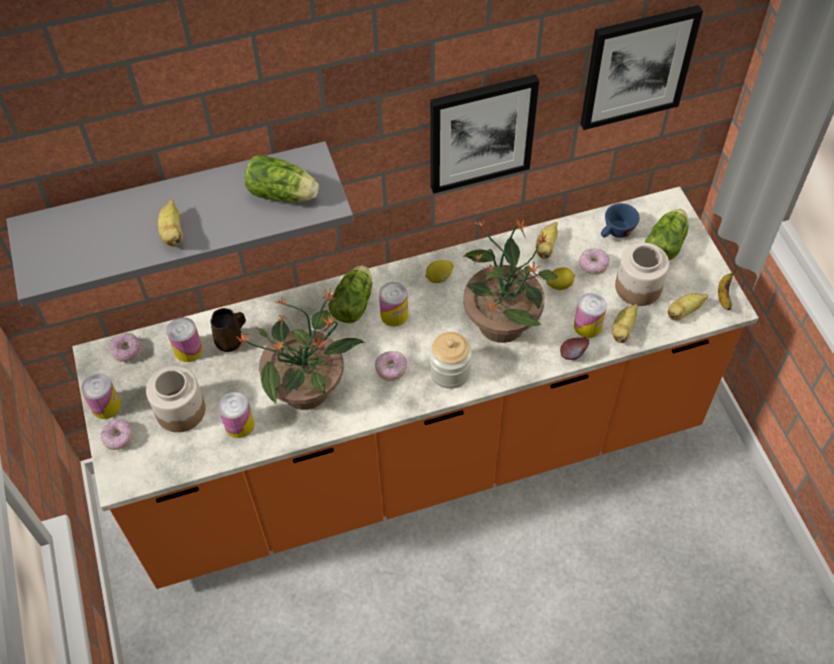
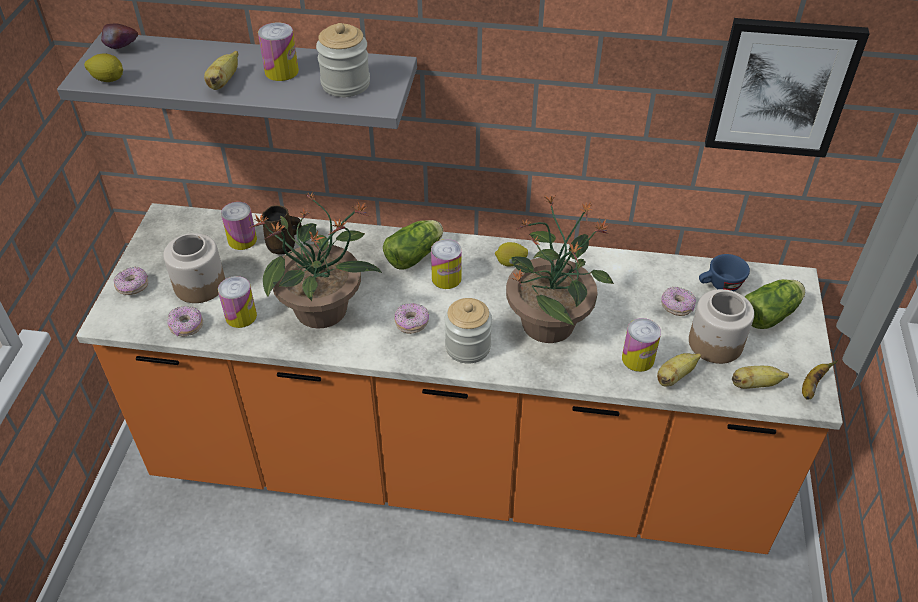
camera: 25 degrees right, 10 degrees down
(106, 406) = (142, 258): can -> can (281, 71)
(127, 351) = (191, 223): donut -> donut (186, 326)
(284, 194) = (345, 84): lettuce -> jar
(481, 133) = (588, 110): picture -> none
(546, 247) = (636, 274): banana -> none
(559, 285) = (629, 311): lemon -> lemon (108, 79)
(572, 354) = (605, 379): apple -> apple (123, 49)

